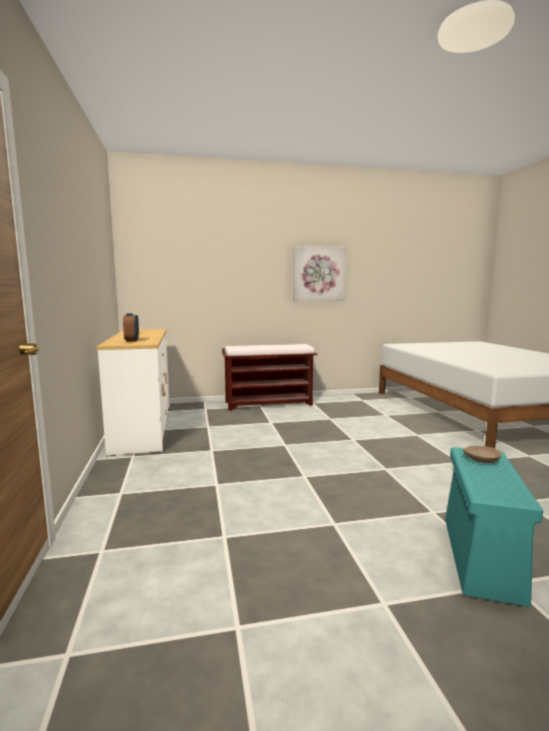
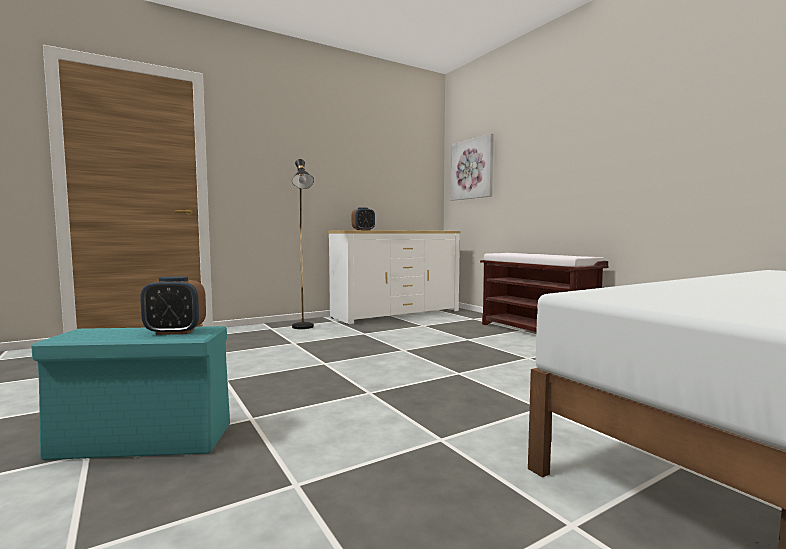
camera: 70 degrees right, 5 degrees down
(150, 474) = (304, 328): none -> black floor lamp
(318, 274) = (635, 147): picture -> picture (472, 169)
(481, 460) = (175, 332): beige bowl -> alarm clock

